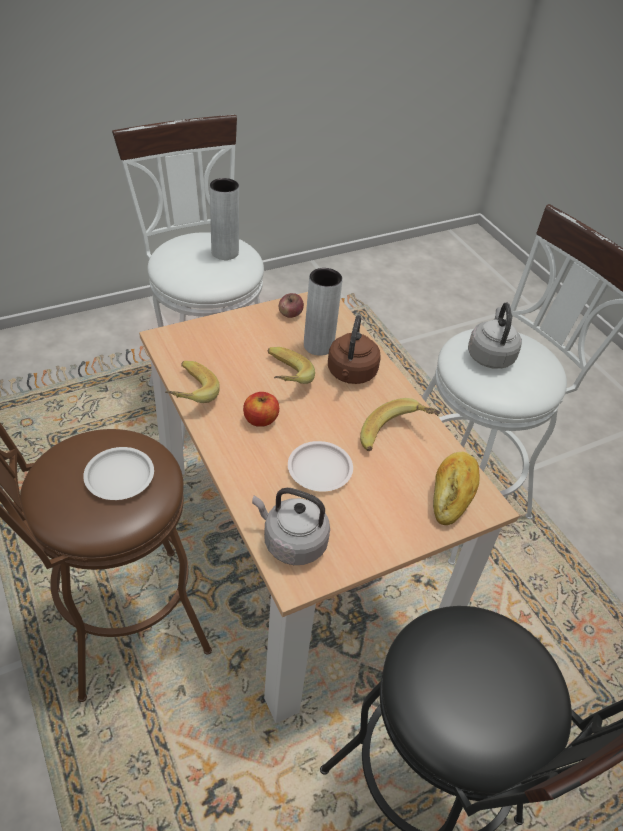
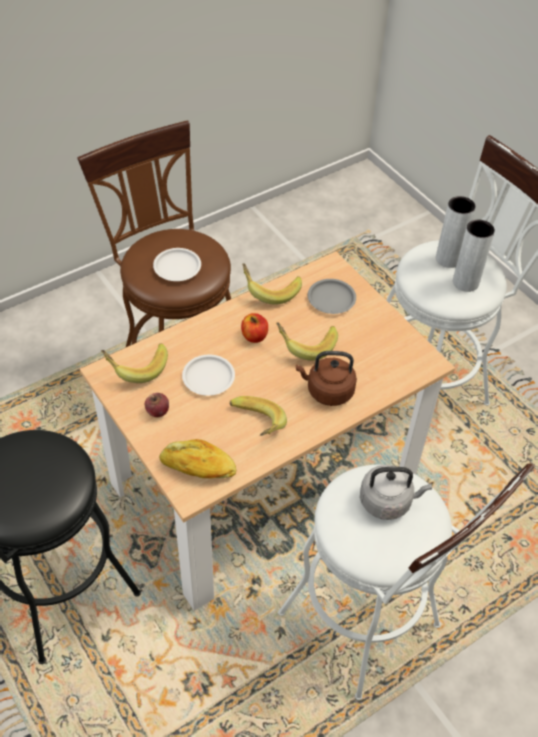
camera: 85 degrees right, 5 degrees up
(218, 348) = (331, 299): none -> grey plate
(290, 314) = (396, 341): apple -> apple (157, 411)
(291, 542) = (136, 367): grey kettle -> banana
(318, 346) = (358, 365): grey vase -> grey vase (448, 259)

